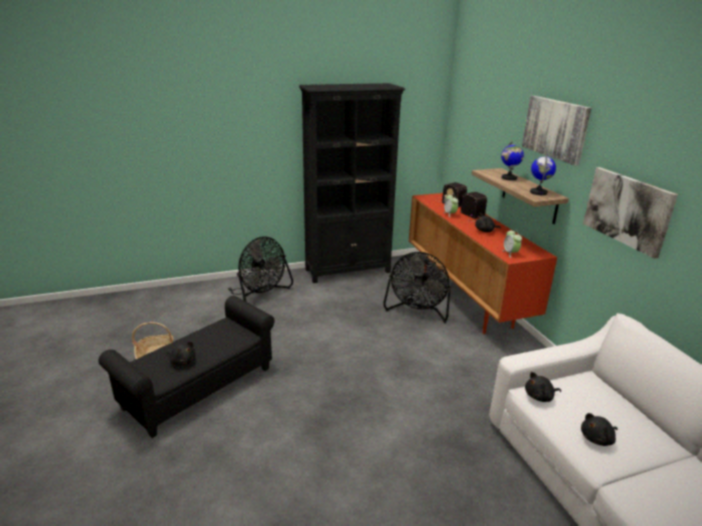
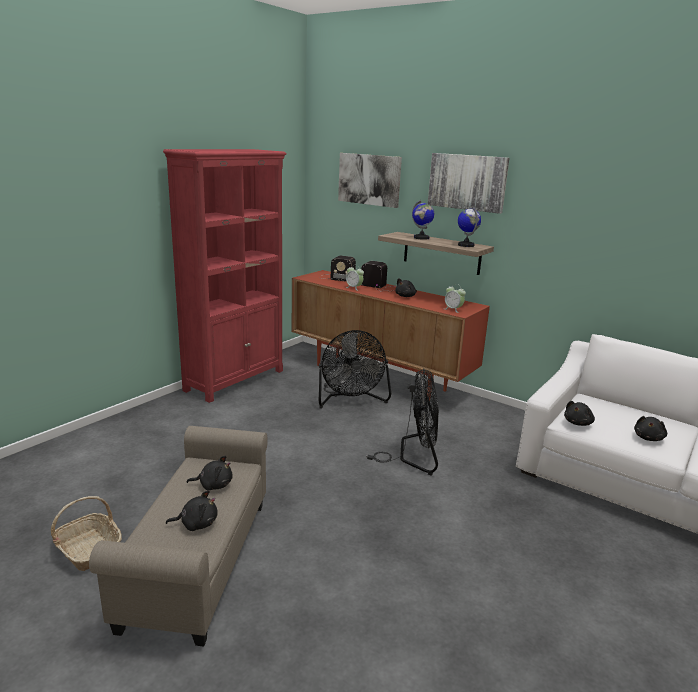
camera: 35 degrees left, 5 degrees down
(199, 387) = (198, 561): black ottoman -> beige ottoman
(218, 340) = (213, 485): none -> black plush toy
(259, 295) = (155, 433): black fan -> black fan (413, 453)
(348, 271) = (235, 380): black bookcase -> red bookcase
(627, 210) = (565, 244): picture -> picture (369, 179)

